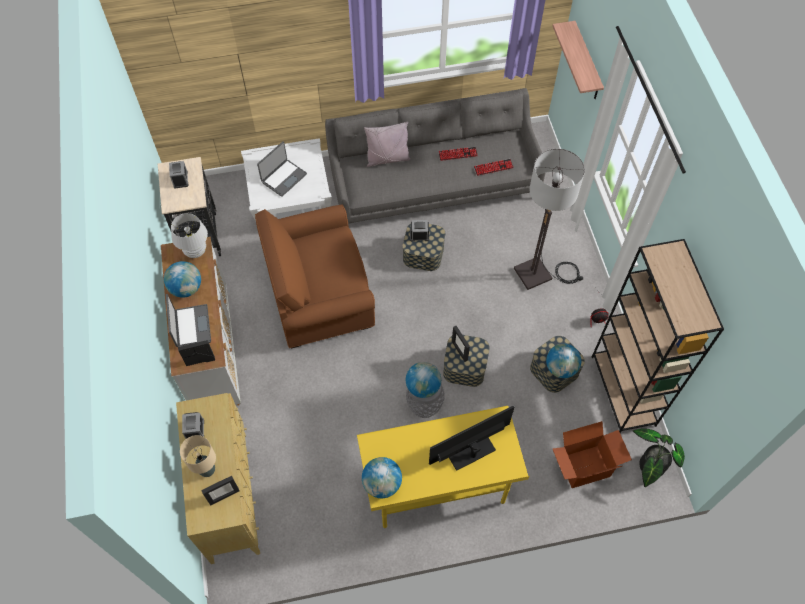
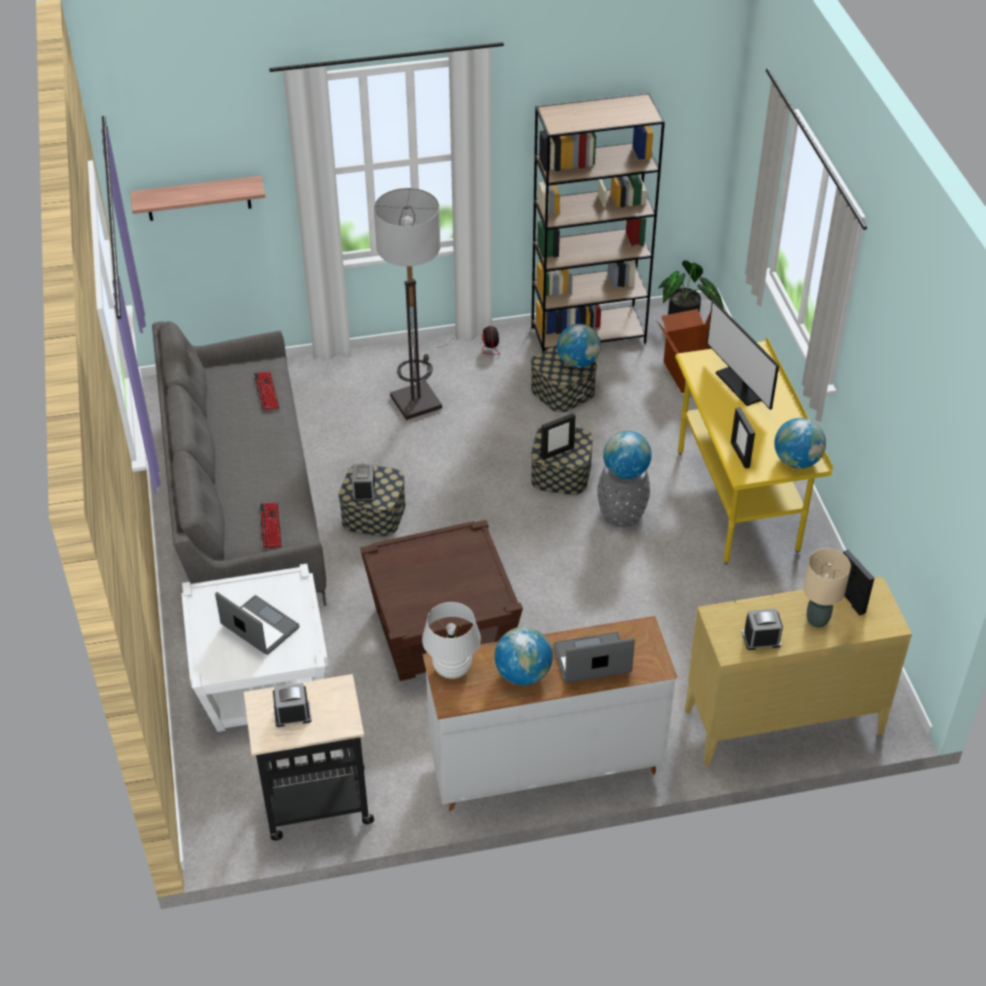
camera: 90 degrees left, 15 degrees down
(200, 361) = (650, 645): picture frame -> picture frame (741, 454)
(319, 294) = (442, 632): brown armchair -> brown side table
(387, 159) = (233, 506): purple pillow -> none
(457, 154) = (235, 428): keyboard -> keyboard (270, 526)

